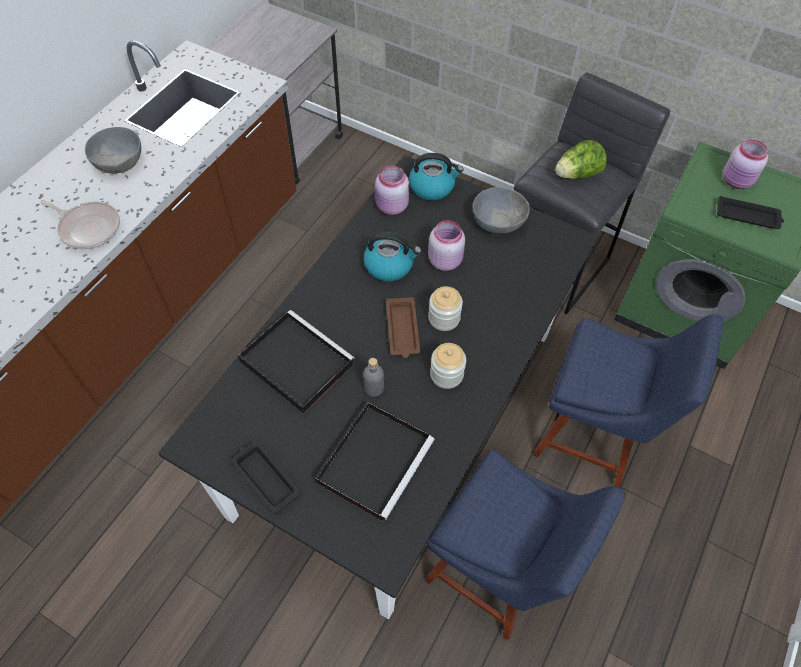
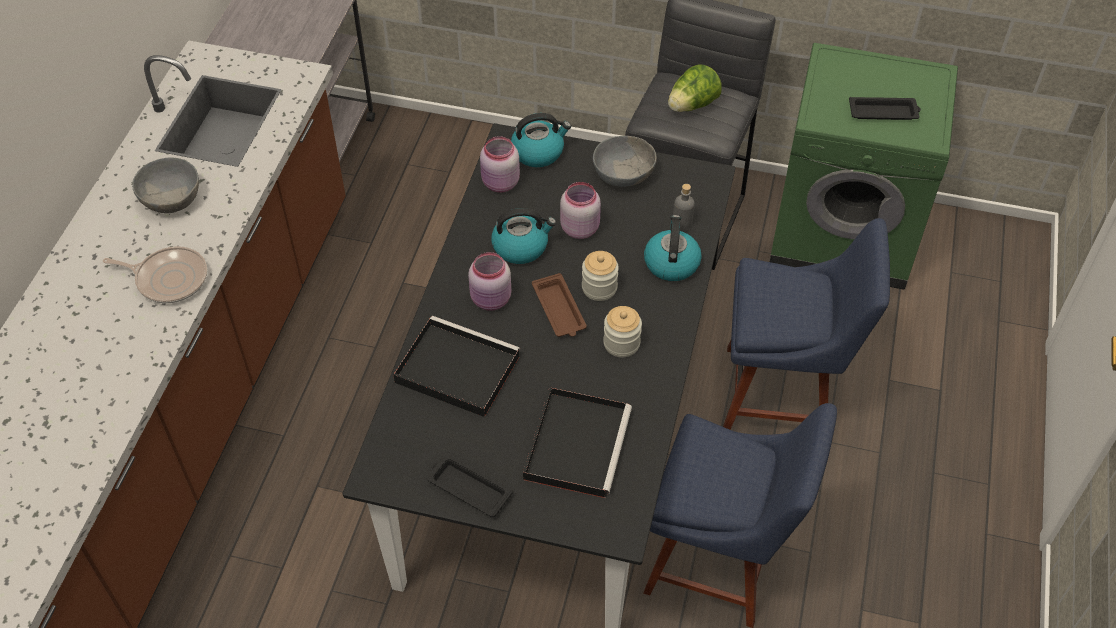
camera: 15 degrees left, 5 degrees down
(374, 388) = (549, 374): grey bottle -> grey bottle (682, 223)
(514, 310) = (671, 262): none -> kettle
(737, 182) = (863, 78): pink jar -> pink jar (491, 300)

